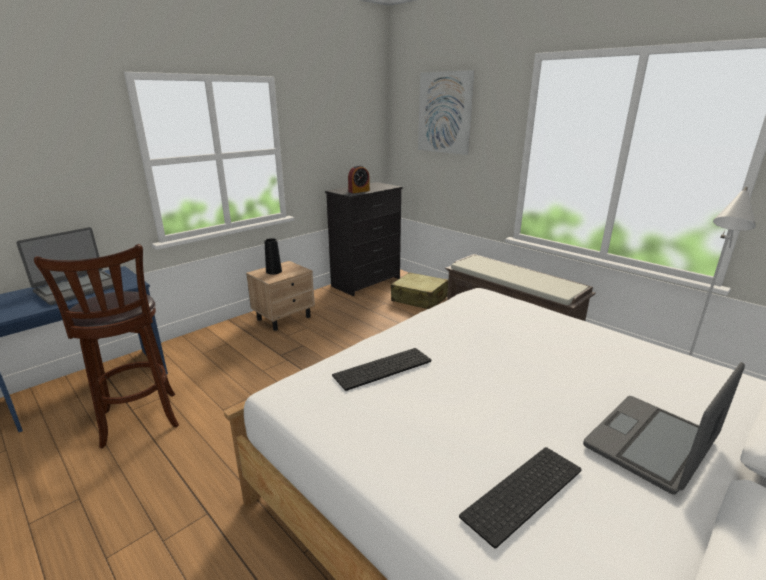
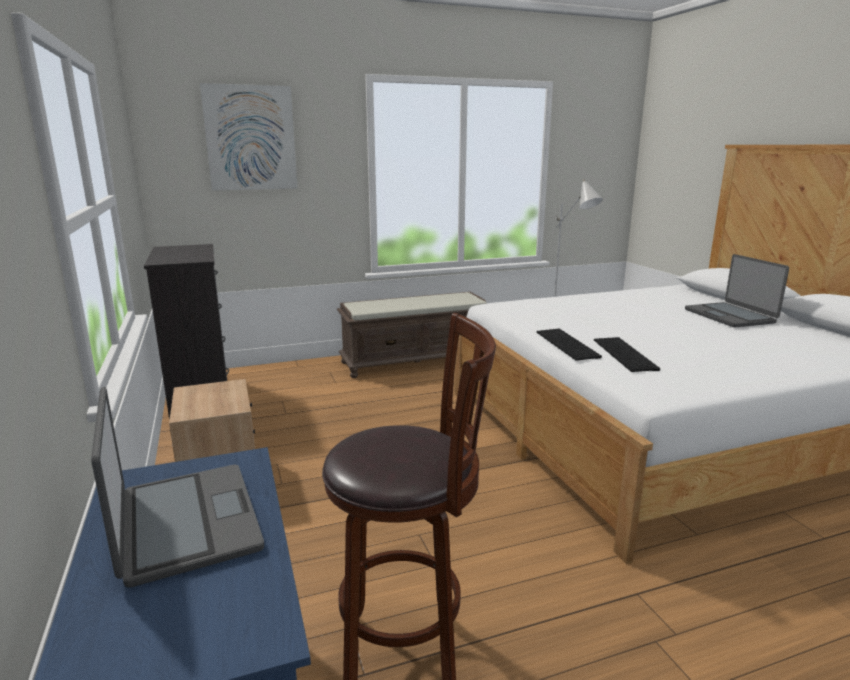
camera: 65 degrees left, 5 degrees down
(274, 271) = (204, 402): black vase -> none
(359, 191) = (192, 256): alarm clock -> none
(419, 299) = (301, 381): beige suitcase -> none
(524, 495) = (785, 347): keyboard -> keyboard (569, 344)

